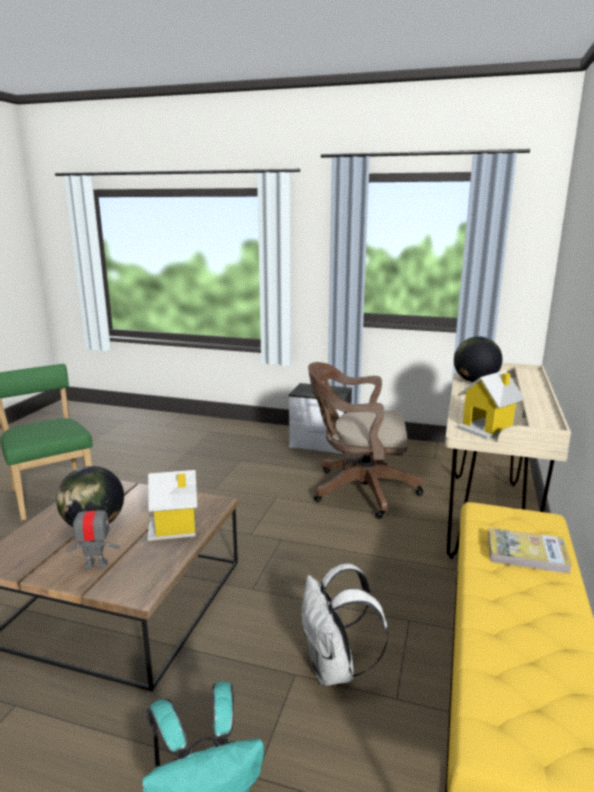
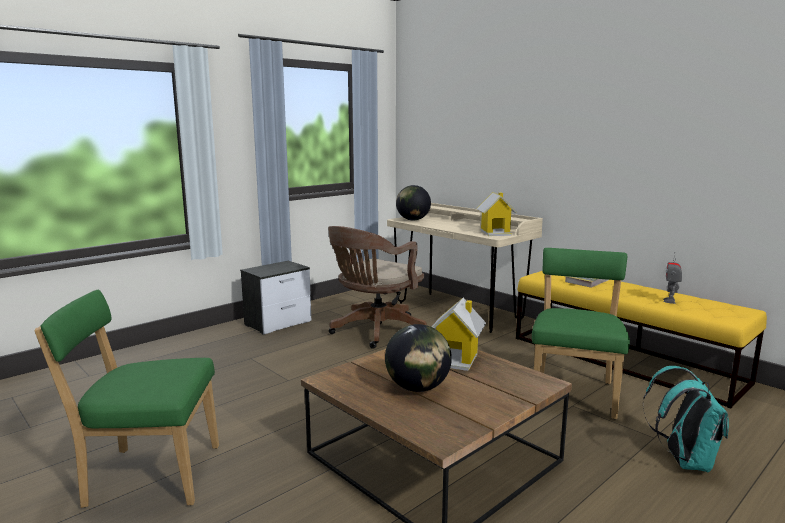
camera: 60 degrees left, 5 degrees down
(96, 564) = (490, 394): toy robot -> toy robot (670, 301)
(335, 669) = (574, 392): white backpack -> green chair

